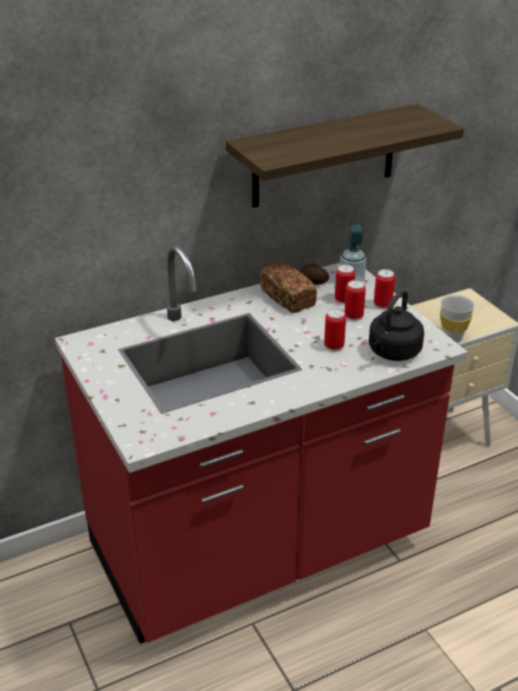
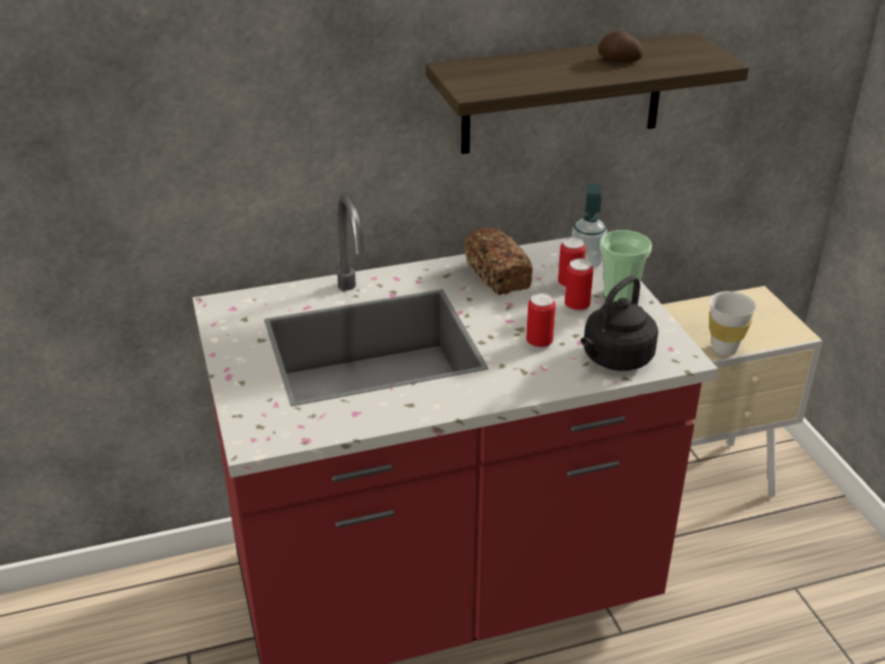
camera: 10 degrees right, 0 degrees up
(313, 282) = (536, 258): potato -> potato (619, 60)
(382, 305) = (620, 295): can -> cup

